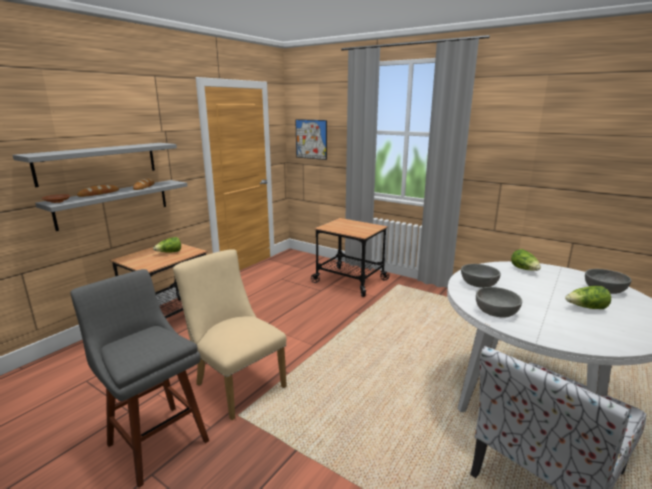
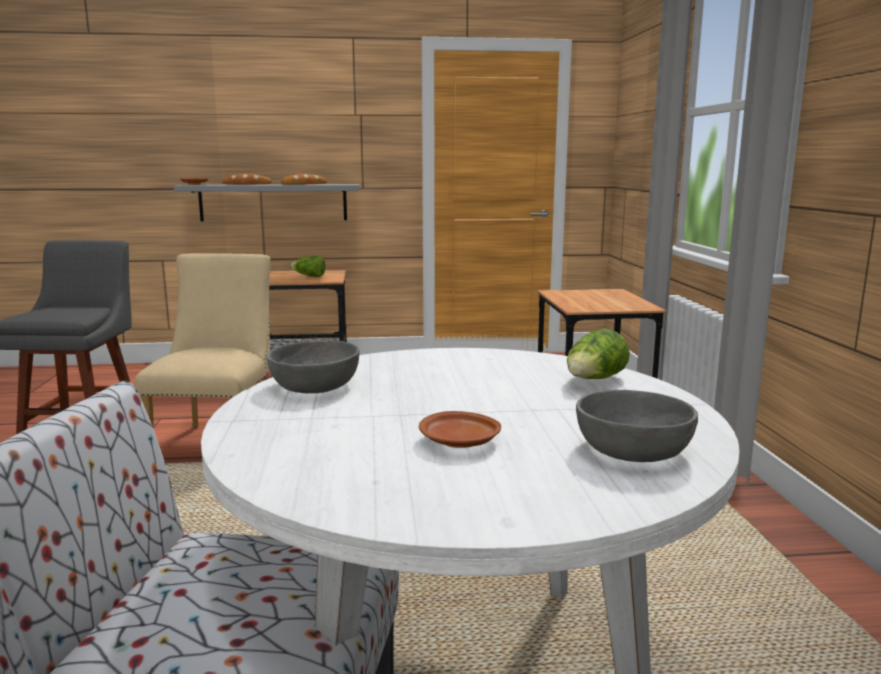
camera: 50 degrees right, 5 degrees down
(98, 163) = (260, 148): grey shelf -> none
(311, 139) = (634, 139): picture -> none
(478, 283) = (433, 363): grey bowl -> none
(586, 308) = (460, 442): lettuce -> brown plate

